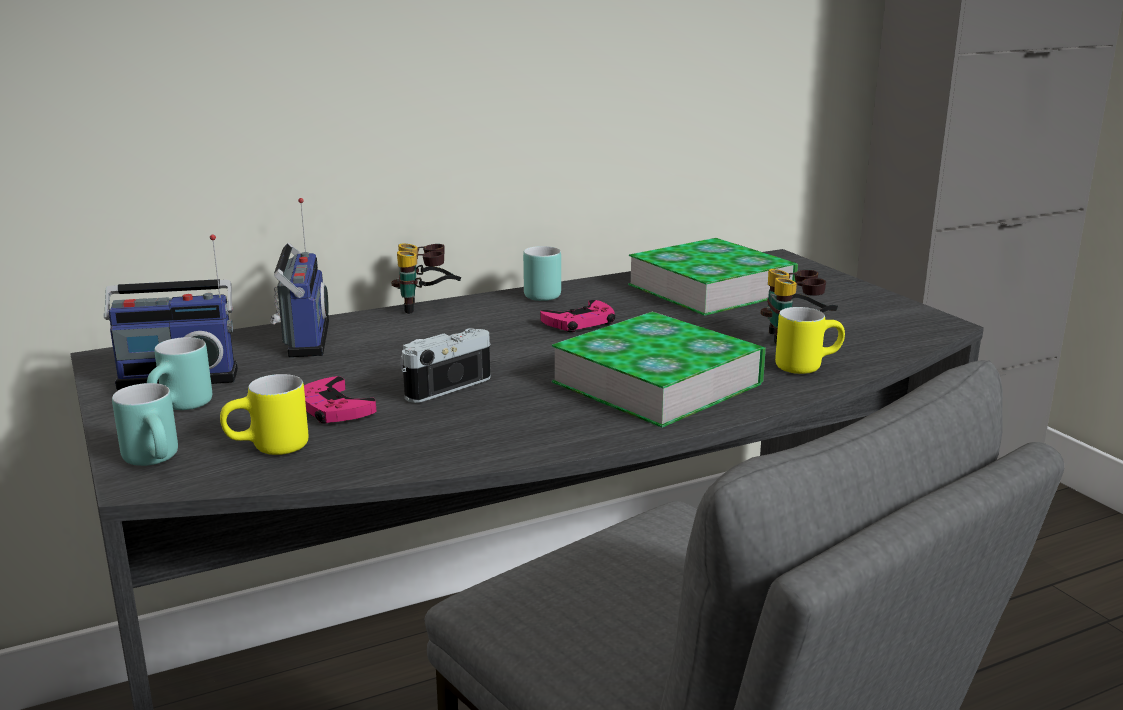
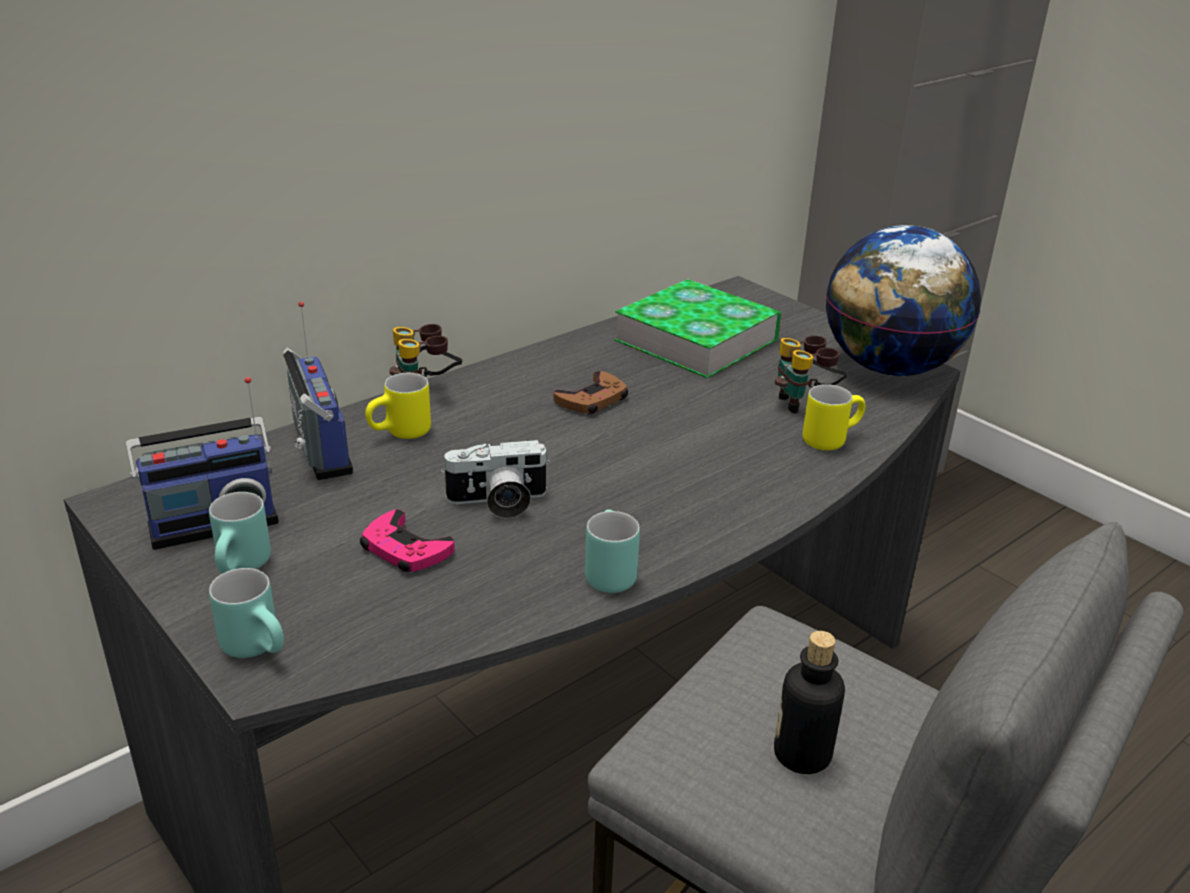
camera: 15 degrees left, 10 degrees up
(269, 450) = (370, 616): yellow mug -> yellow mug (401, 435)
(440, 385) = (498, 503): camera -> camera turned 135 degrees counterclockwise
(541, 294) = (534, 361): turquoise mug -> turquoise mug (606, 572)
(580, 323) = (592, 399): pink game controller -> brown game controller
(647, 616) = (802, 754): none -> bottle
(657, 382) = (705, 476): book -> none
(902, 320) = (888, 368): none -> globe

